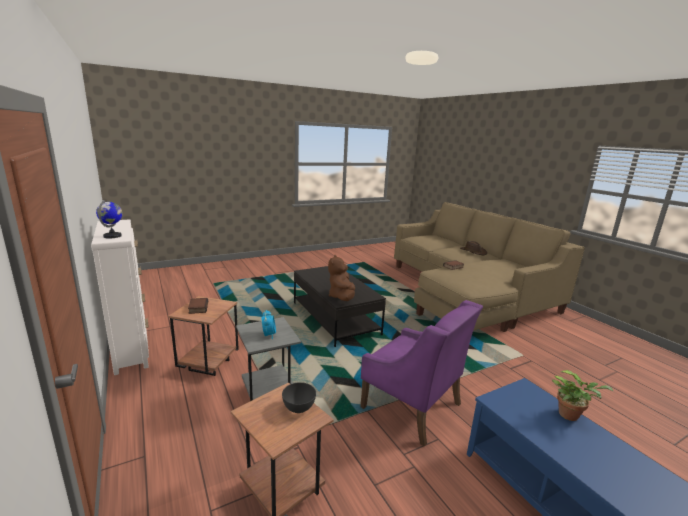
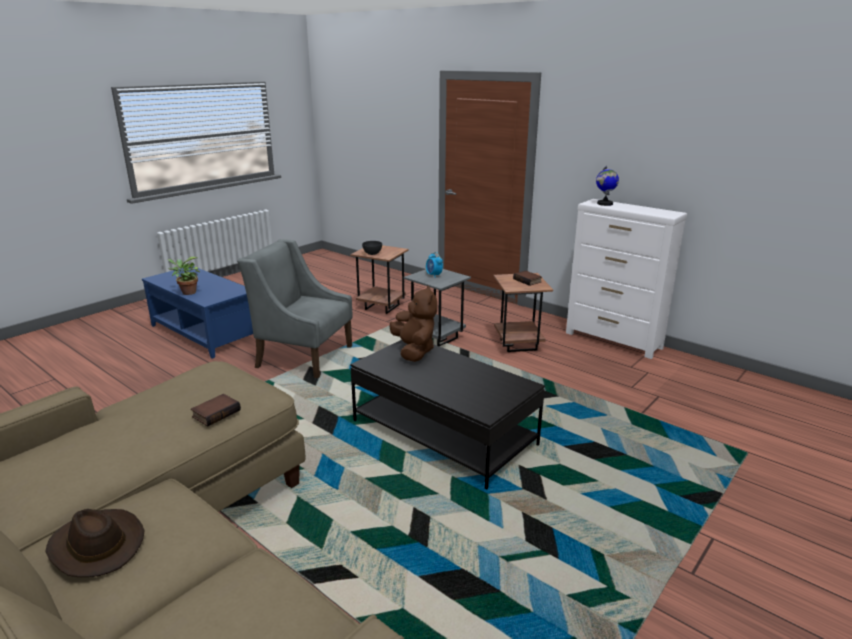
camera: 160 degrees right, 5 degrees up
(412, 406) = (304, 356): purple armchair -> grey armchair

